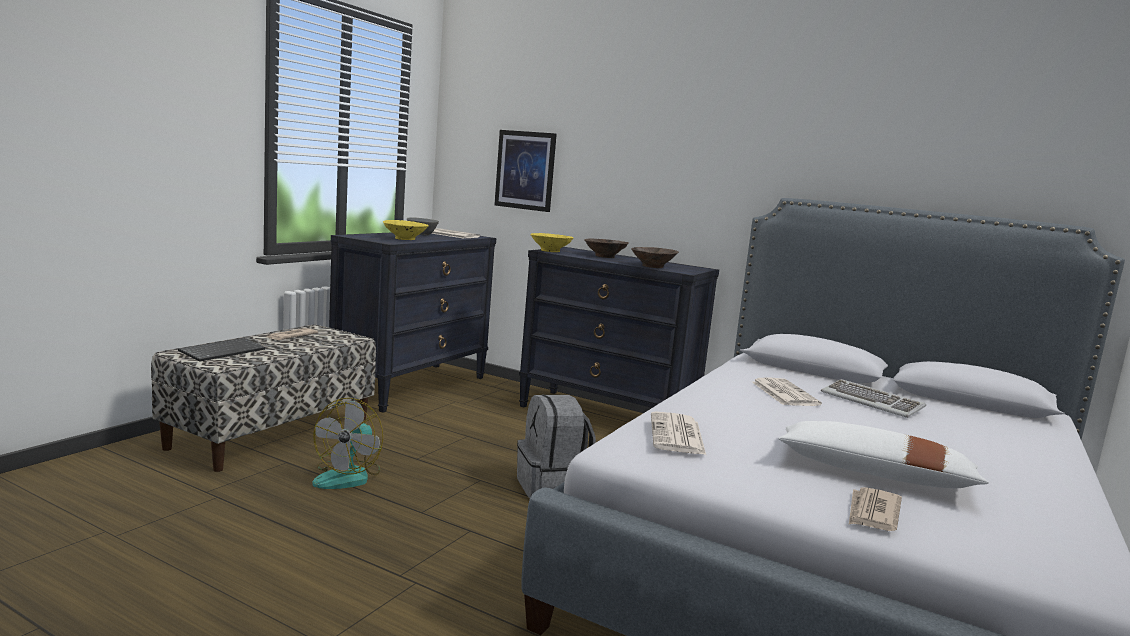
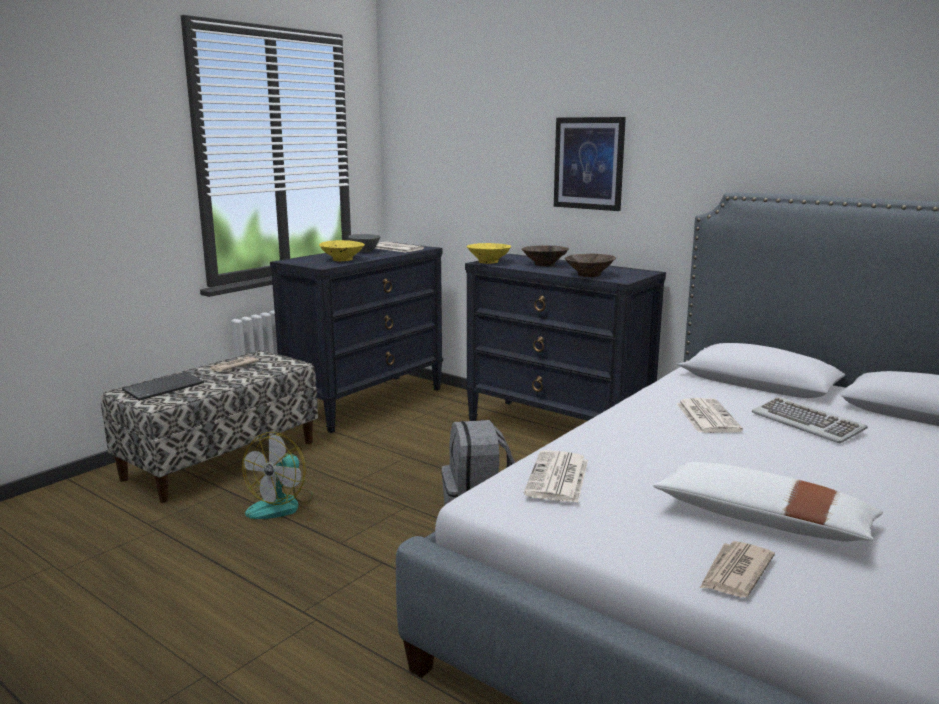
camera: 10 degrees right, 5 degrees up
(525, 170) = (466, 176): picture -> picture (589, 163)

